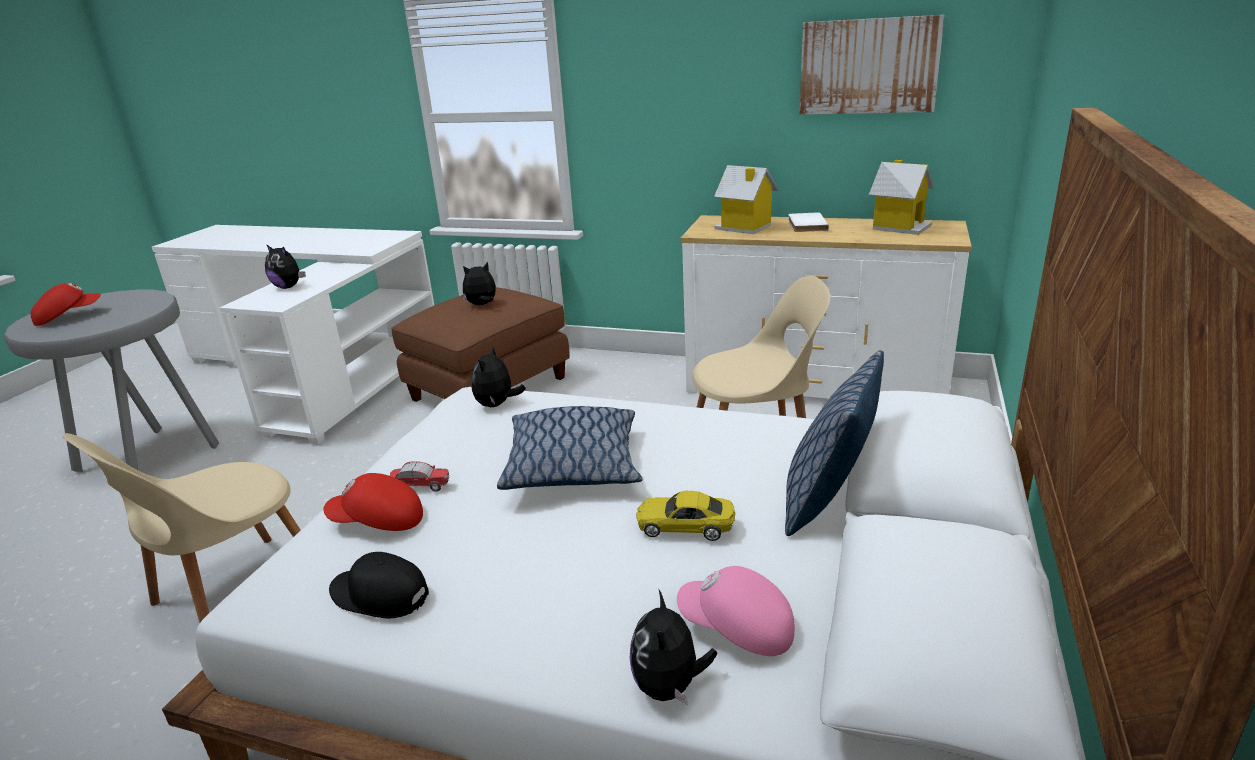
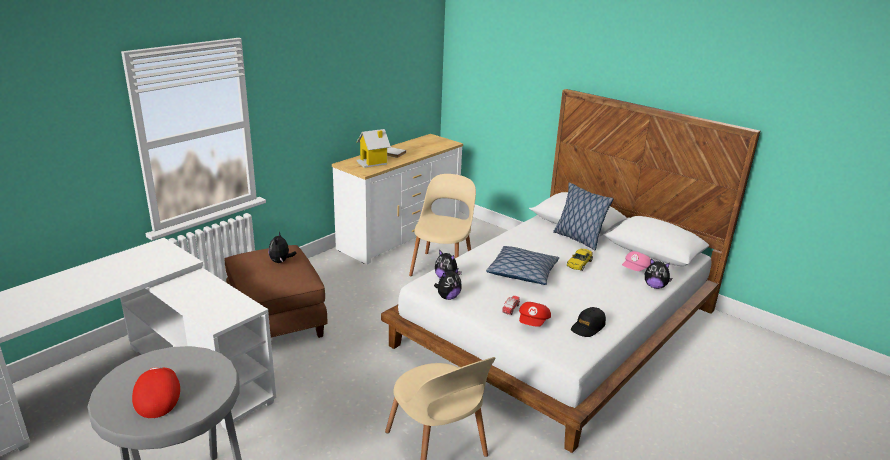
camera: 70 degrees left, 0 degrees up
(289, 287) = (206, 303): plush toy -> plush toy (448, 297)
(868, 66) = (393, 69): picture -> none
(899, 227) = (421, 143): toy house -> none

